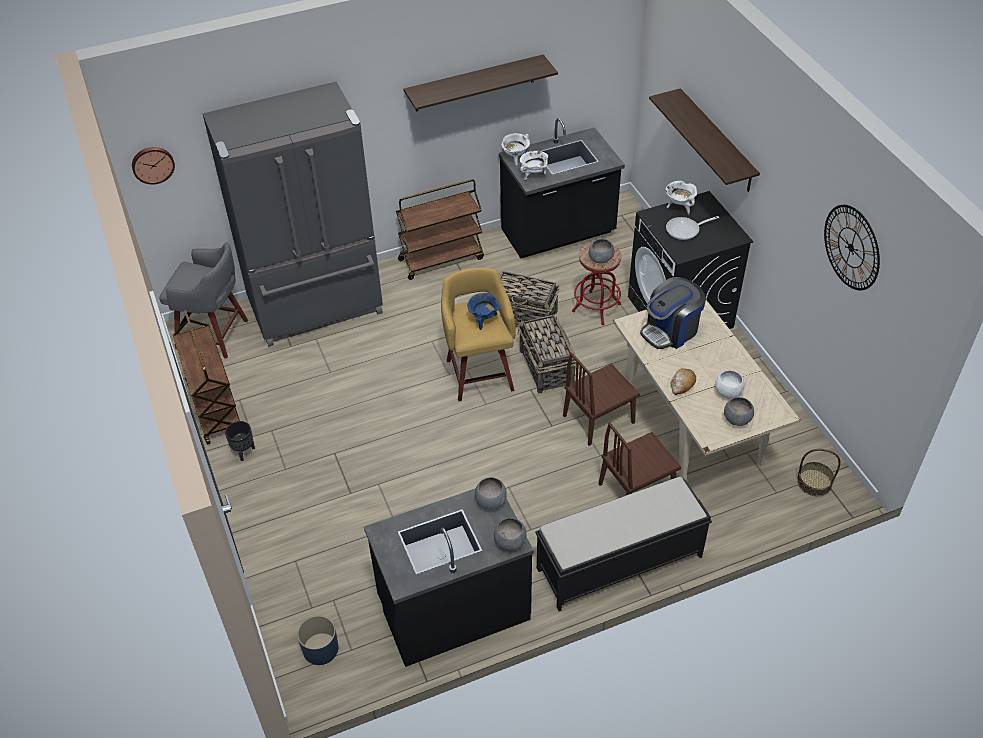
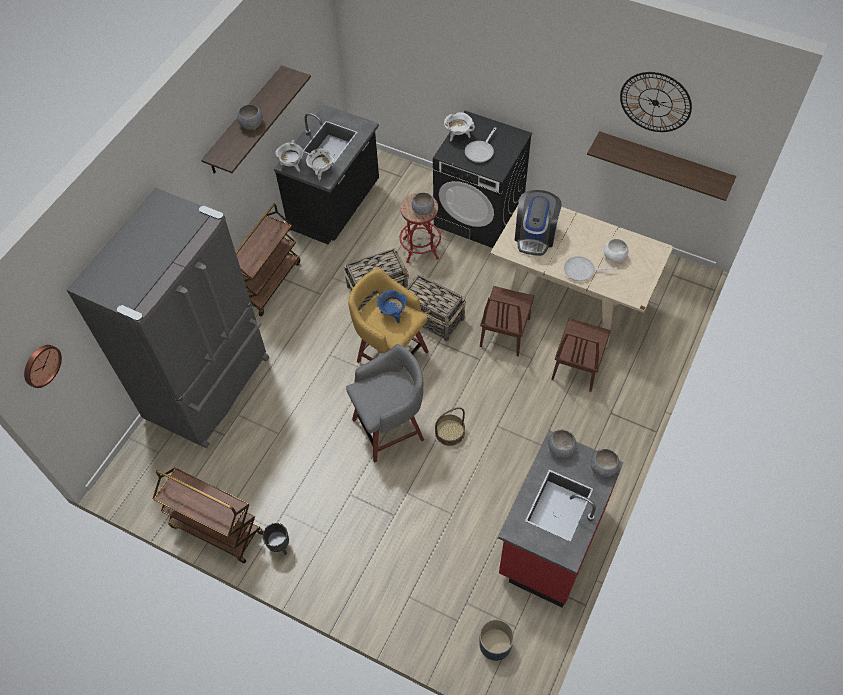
camera: 40 degrees left, 10 degrees up
(214, 335) = (149, 471): grey stool -> grey stool (390, 429)
(453, 608) = (550, 541): black counter -> red counter
(618, 563) = (617, 425): black bench -> none
(682, 384) = (582, 271): bread -> frying pan
(716, 141) = (463, 68): shelf -> shelf (663, 162)
(737, 419) = (639, 272): grey bowl -> grey bowl (252, 124)
(814, 482) = (672, 282): basket -> basket (449, 432)

